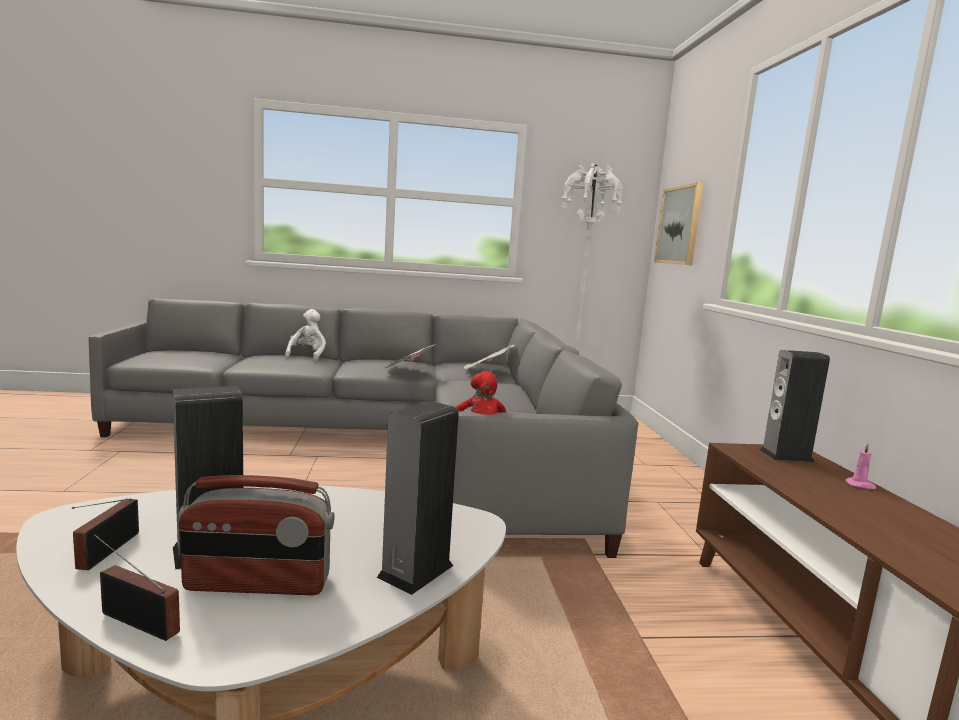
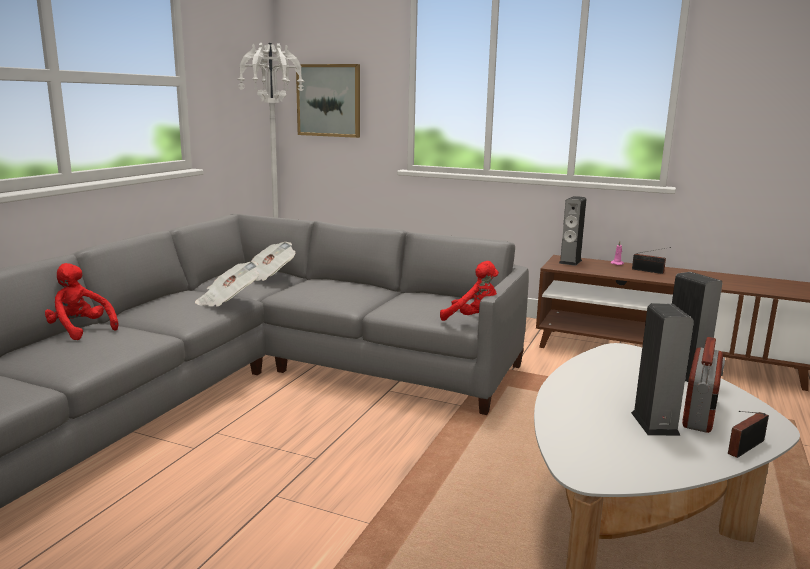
camera: 60 degrees left, 5 degrees up
(105, 552) = (653, 458): radio -> radio (649, 271)
(307, 356) = (79, 330): white plush toy -> red plush toy

